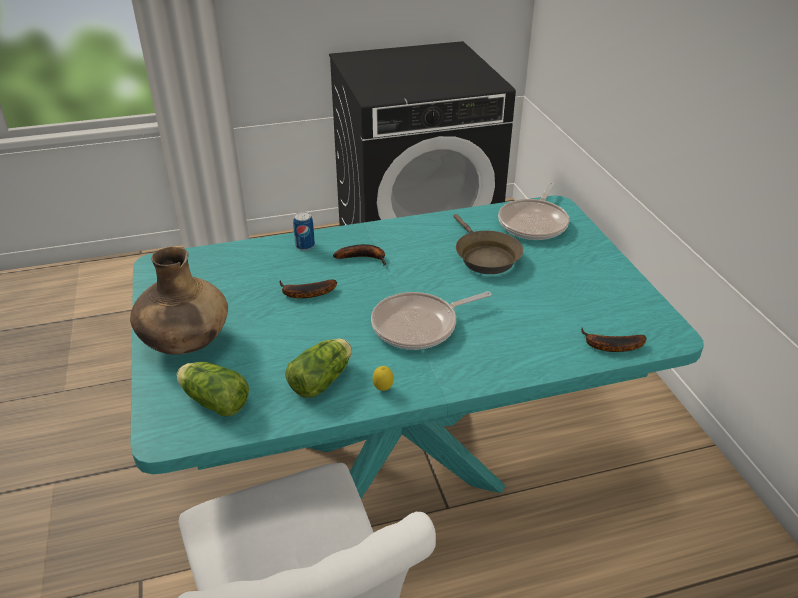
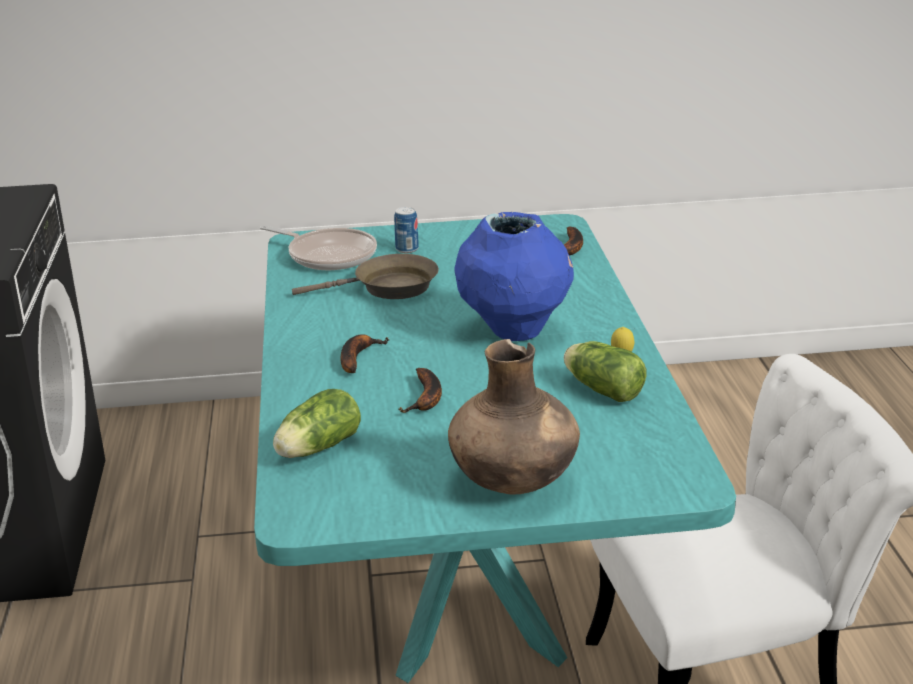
camera: 80 degrees left, 10 degrees down
(213, 400) = (631, 457): lettuce -> lettuce (316, 449)
(305, 246) = (305, 397): can -> can (407, 249)
(419, 325) = (514, 332): frying pan -> blue vase

